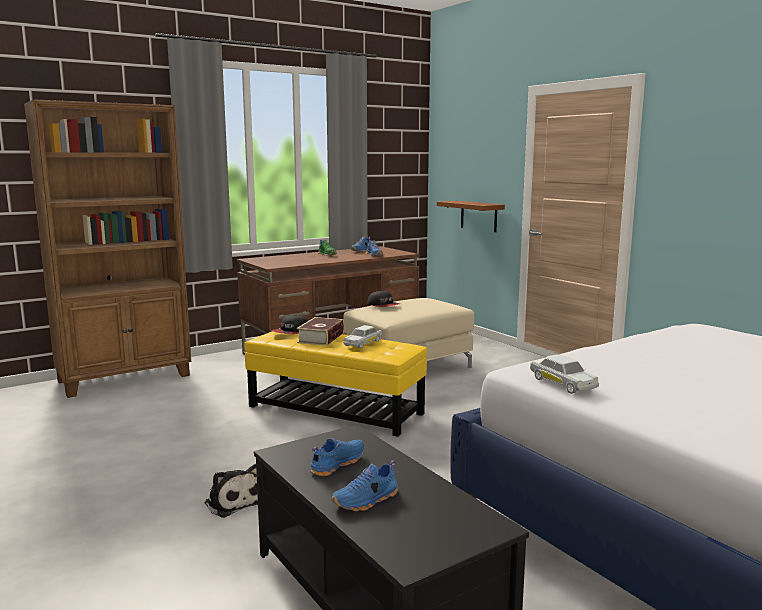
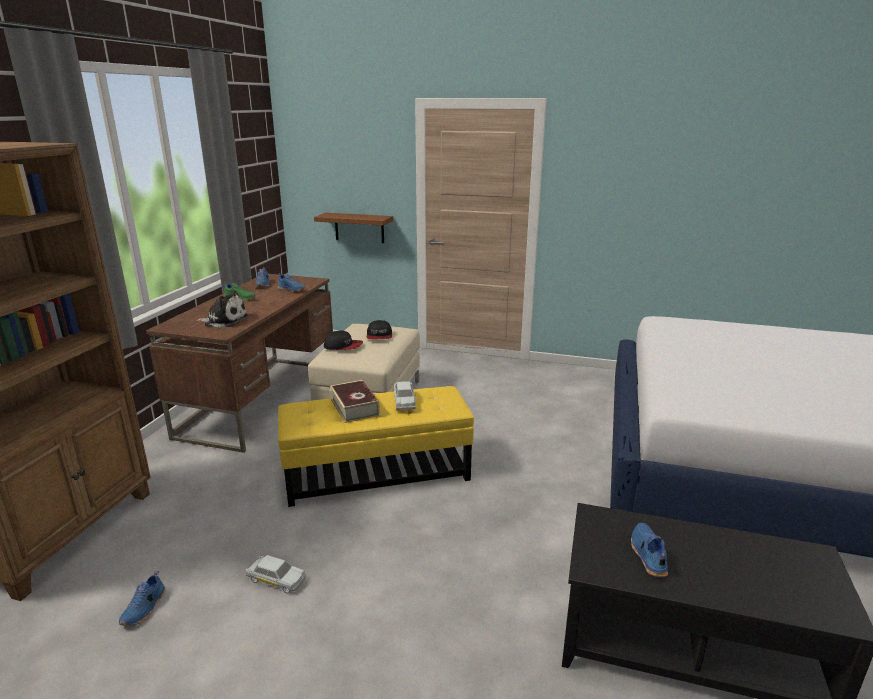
camera: 40 degrees left, 10 degrees up
(233, 502) = (453, 627): plush toy -> plush toy (224, 321)
(291, 332) = (311, 410): cap -> cap (379, 336)
(366, 501) = (730, 580): blue shoe -> blue shoe (145, 609)
(562, 383) = (725, 411): white toy car -> white toy car (276, 579)

